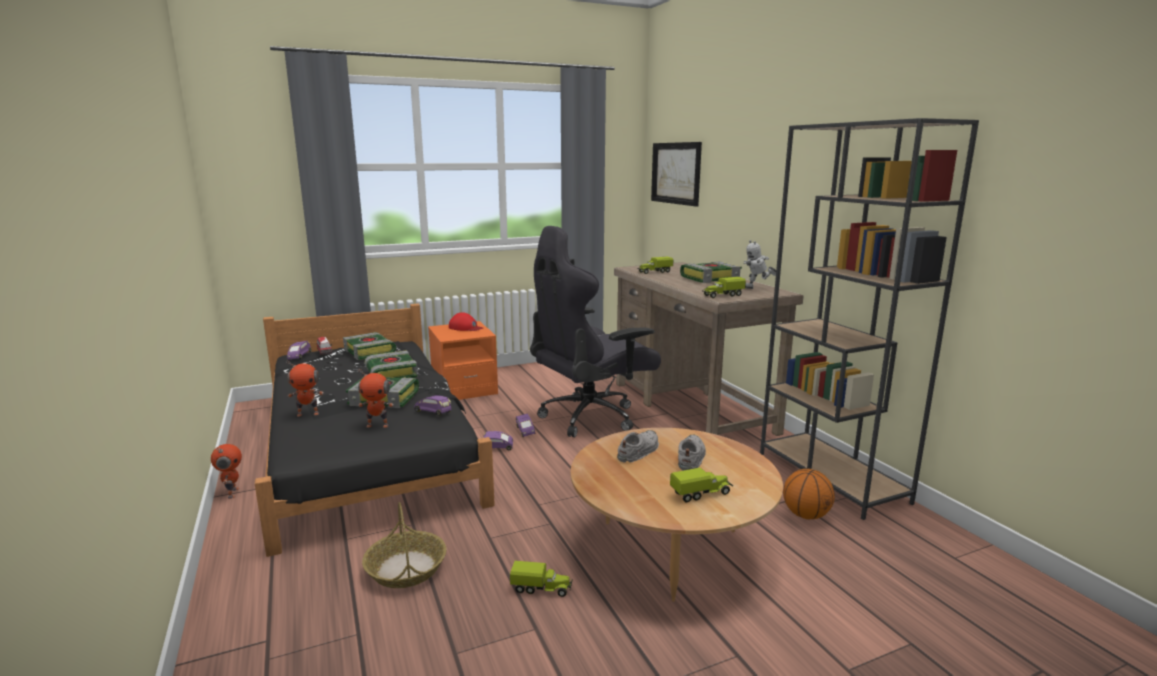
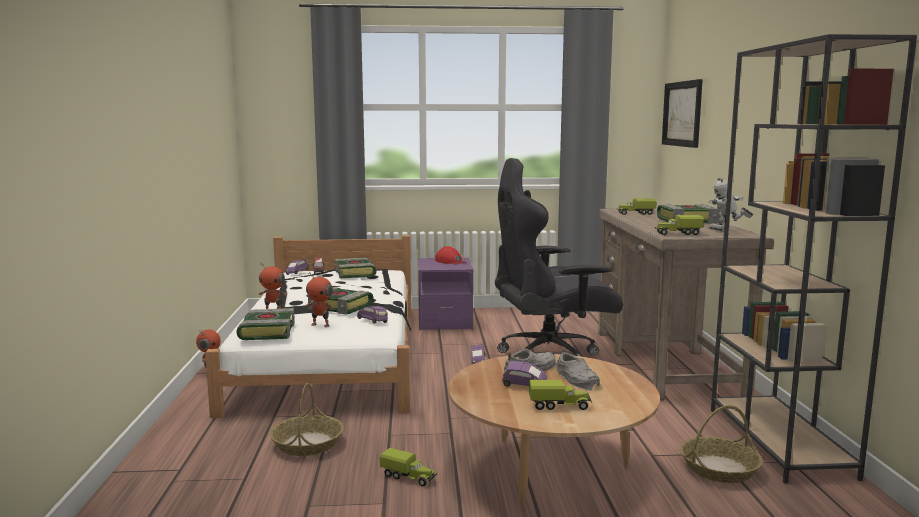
camera: 20 degrees right, 5 degrees down
(367, 447) = (331, 355): black bed -> white bed
(390, 373) = (359, 290): book -> book (266, 332)
(464, 389) = (444, 322): orange nightstand -> purple nightstand
(497, 448) = (443, 370): purple toy car -> purple toy car (524, 386)
(690, 457) = (577, 379): grey shoe -> grey shoe turned 120 degrees clockwise
(806, 515) = (719, 469): basketball -> basket

